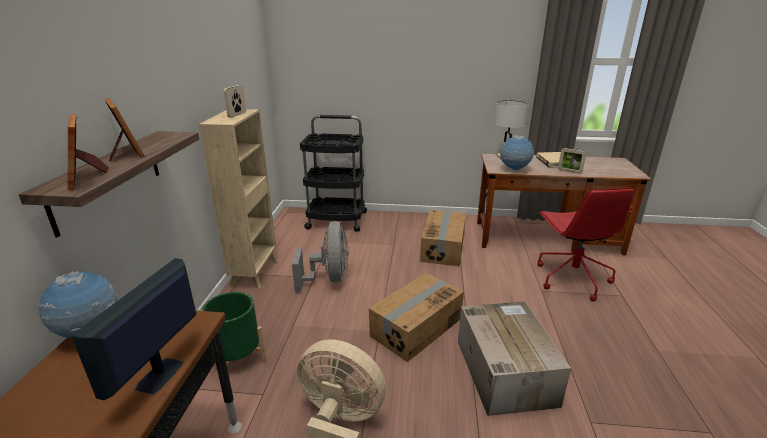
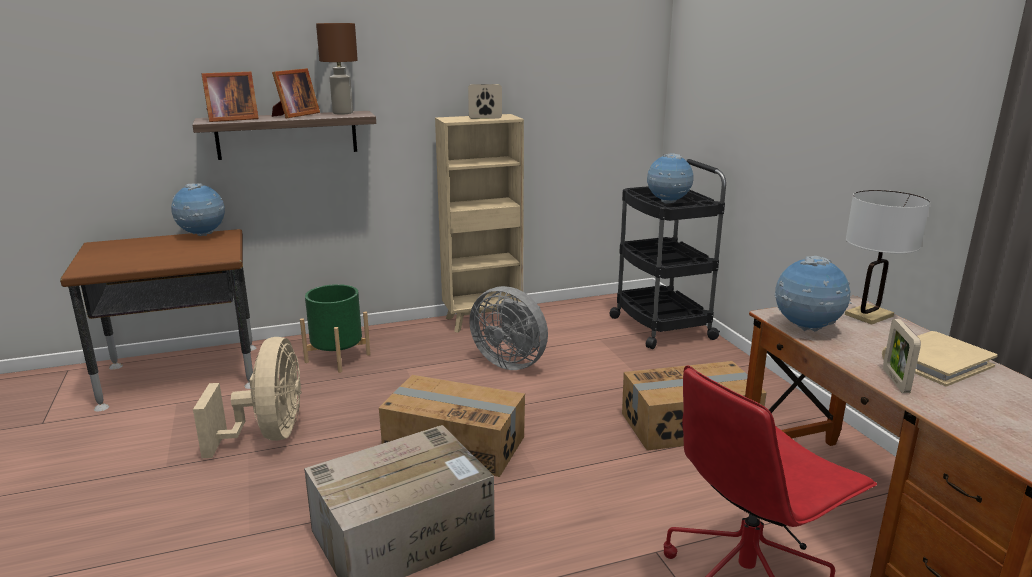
camera: 65 degrees right, 5 degrees down
(87, 177) = (230, 119): picture frame -> picture frame turned 150 degrees counterclockwise
(156, 138) = (343, 113): none -> brown table lamp
(159, 376) = (154, 263): monitor -> none
(329, 279) = (511, 362): grey fan -> grey fan turned 60 degrees clockwise
(332, 143) = (668, 202): none -> globe

